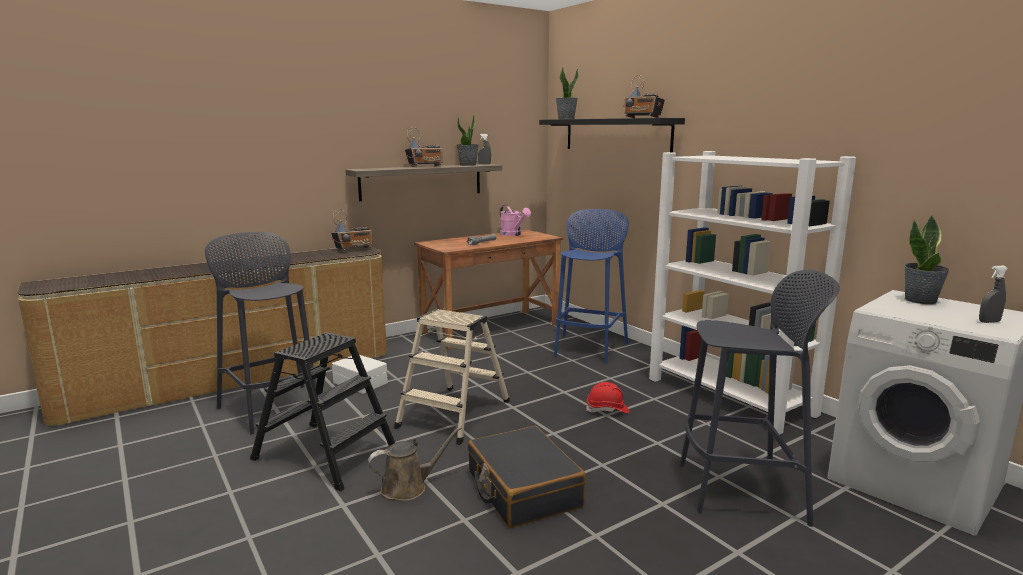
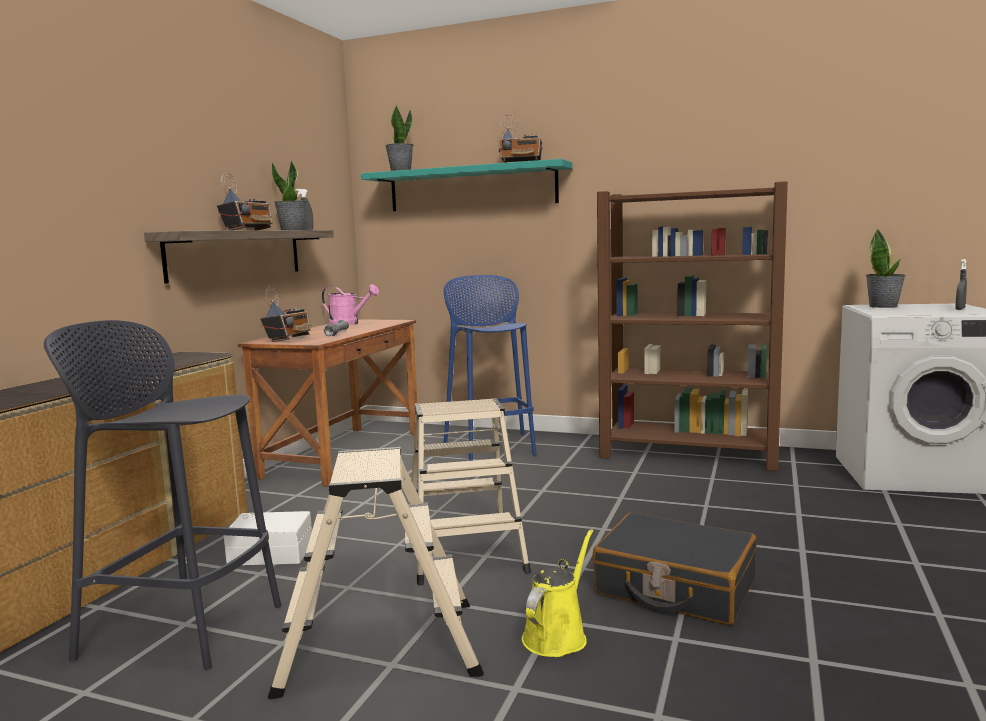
camera: 35 degrees left, 5 degrees down
(325, 454) = (378, 646): black step ladder -> beige step ladder
(354, 249) = (181, 357): radio -> radio (289, 339)
(408, 487) = (557, 635): brown watering can -> yellow watering can
(607, 410) = (613, 493): red hard hat -> none
(616, 135) = (471, 188): black shelf -> turquoise shelf
(729, 396) = (689, 453): white bookcase -> brown bookcase
(743, 490) = (832, 517): grey stool -> none

